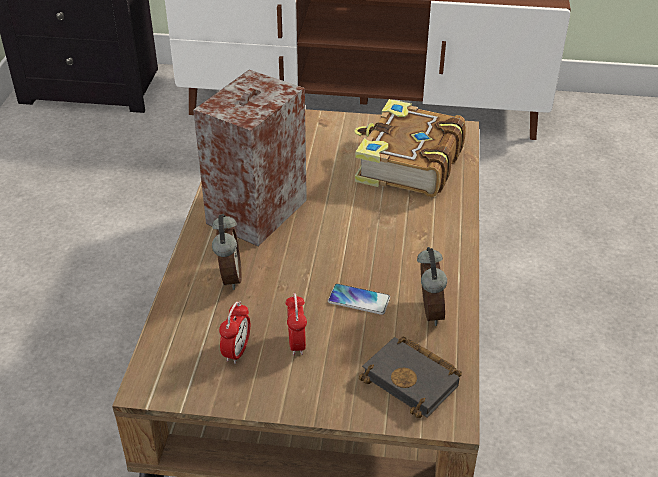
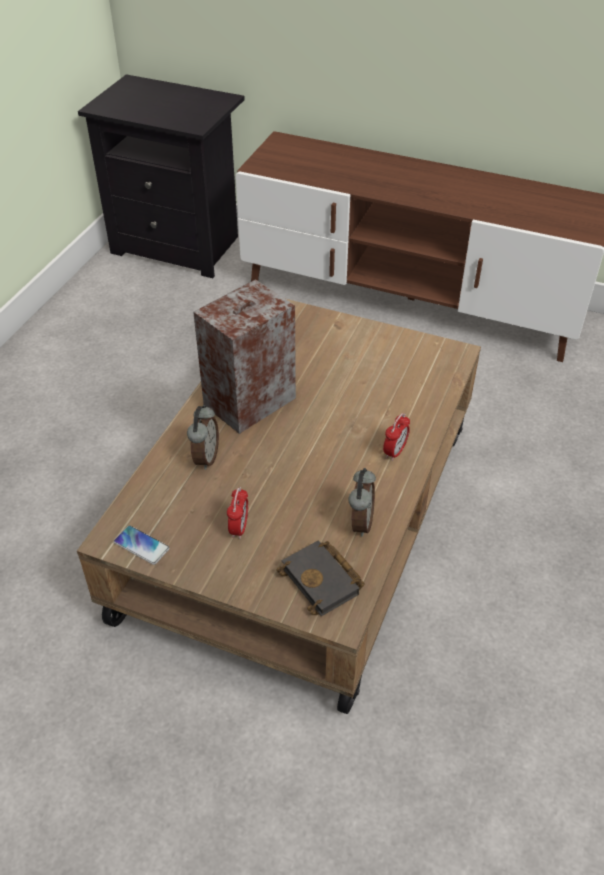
camera: 15 degrees right, 5 degrees up
(237, 351) = (188, 525): alarm clock -> alarm clock (395, 452)
(359, 300) = (305, 499): phone -> phone (141, 545)
(407, 164) = (397, 378): book -> none

